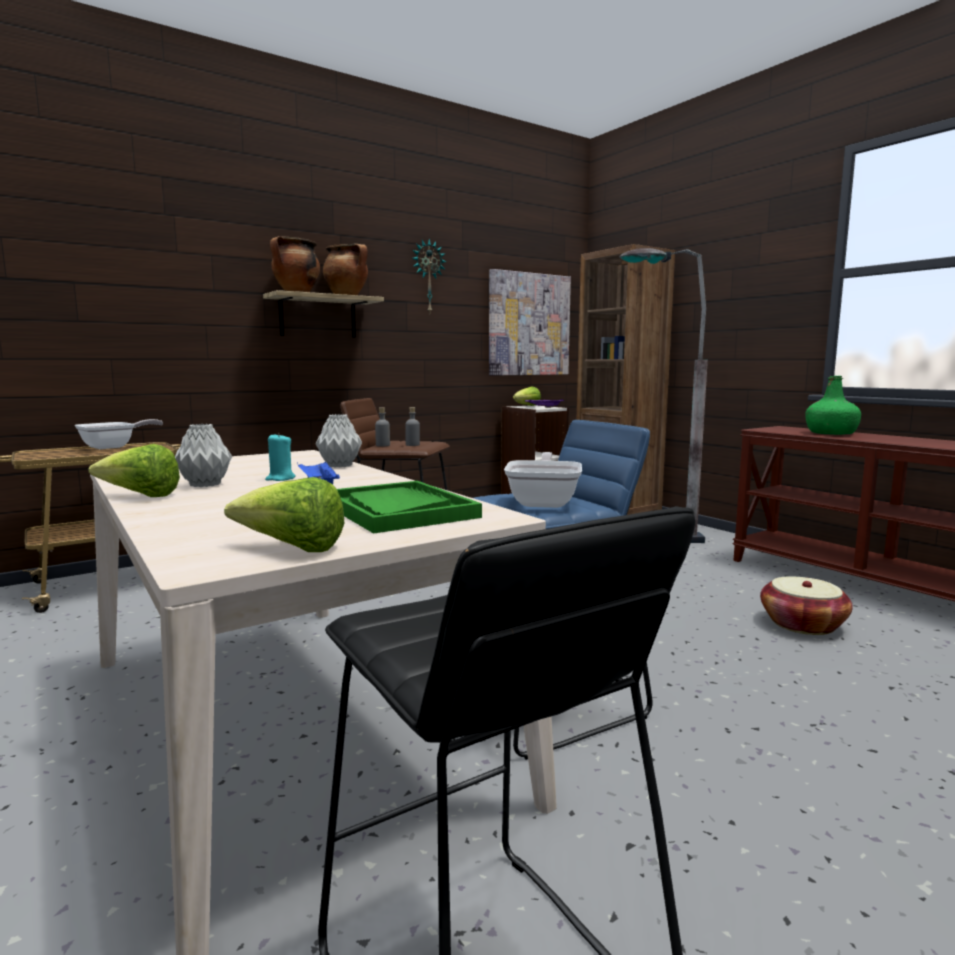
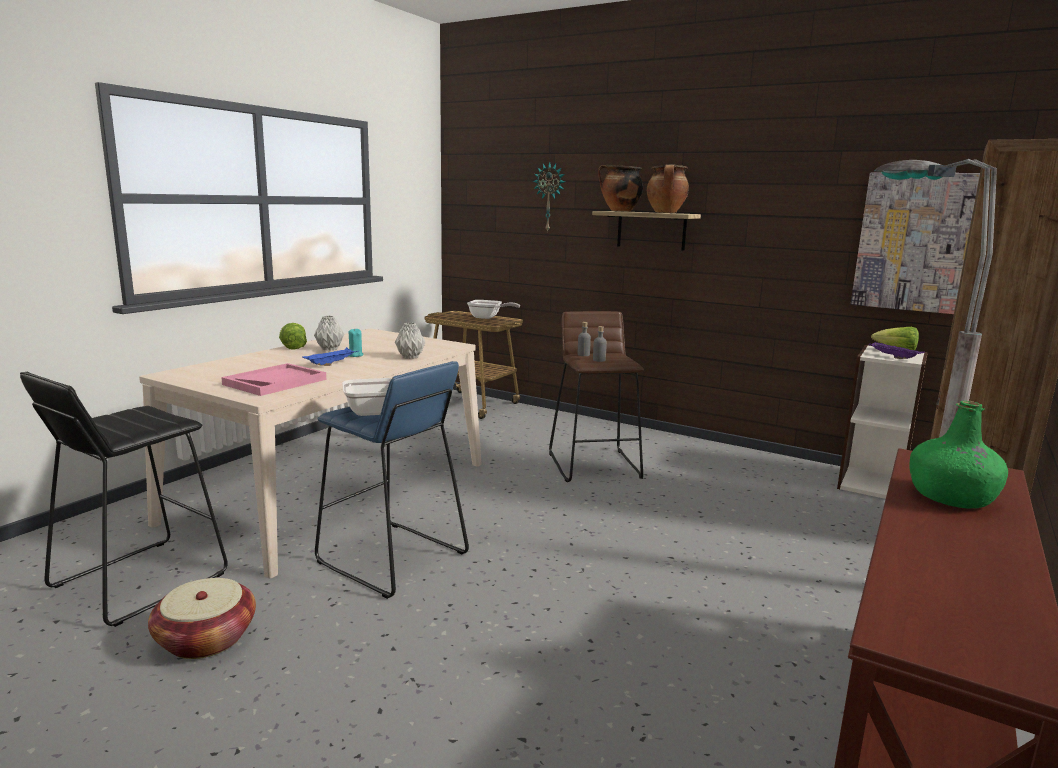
camera: 65 degrees right, 5 degrees up
(292, 549) = (192, 379): lettuce -> none
(397, 510) = (275, 382): green tray -> pink tray
(427, 277) = (776, 187): wall clock -> wall clock (549, 197)
(802, 624) = (664, 684): basket -> basket (206, 639)

